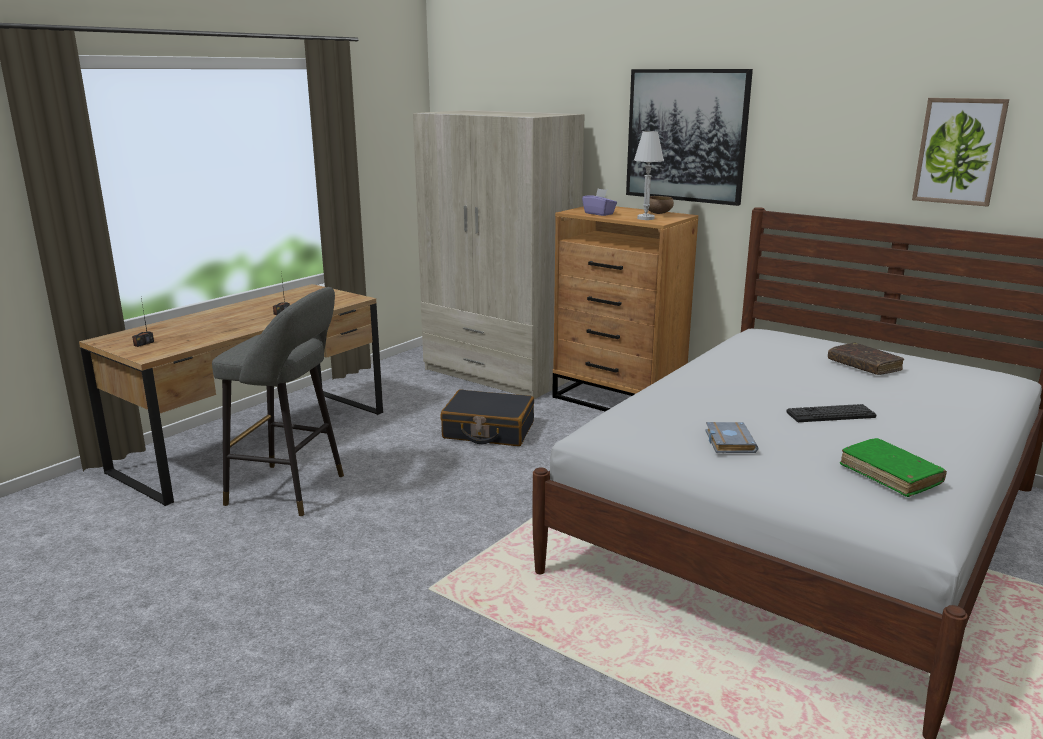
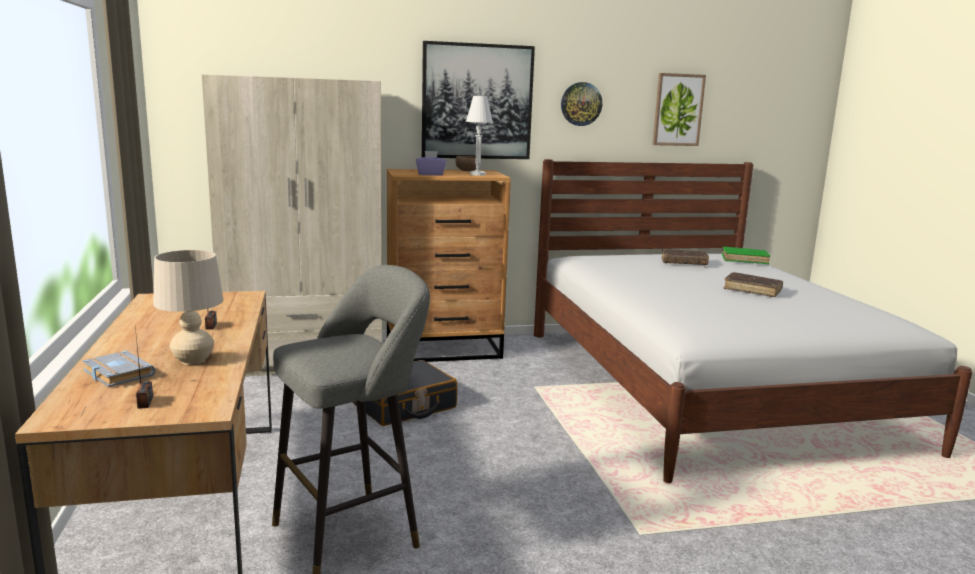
camera: 50 degrees left, 5 degrees down
(217, 330) = (193, 360): none -> beige table lamp
(728, 441) = (766, 318): grey book -> grey book (116, 374)
(810, 140) = (581, 104): none -> wall clock
(830, 414) = (752, 290): keyboard -> brown book
(890, 475) = (854, 310): green book -> green book (744, 260)

